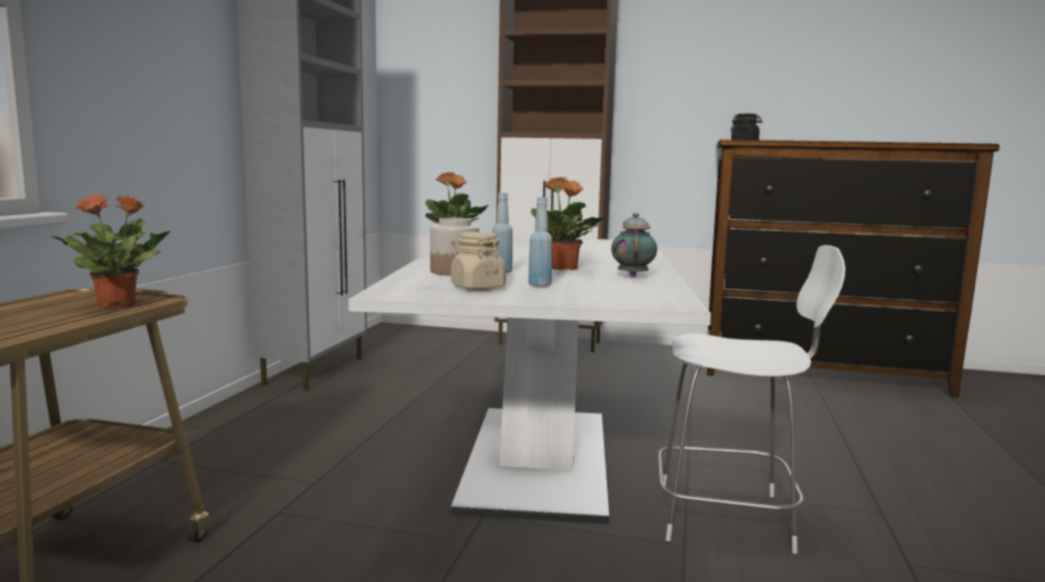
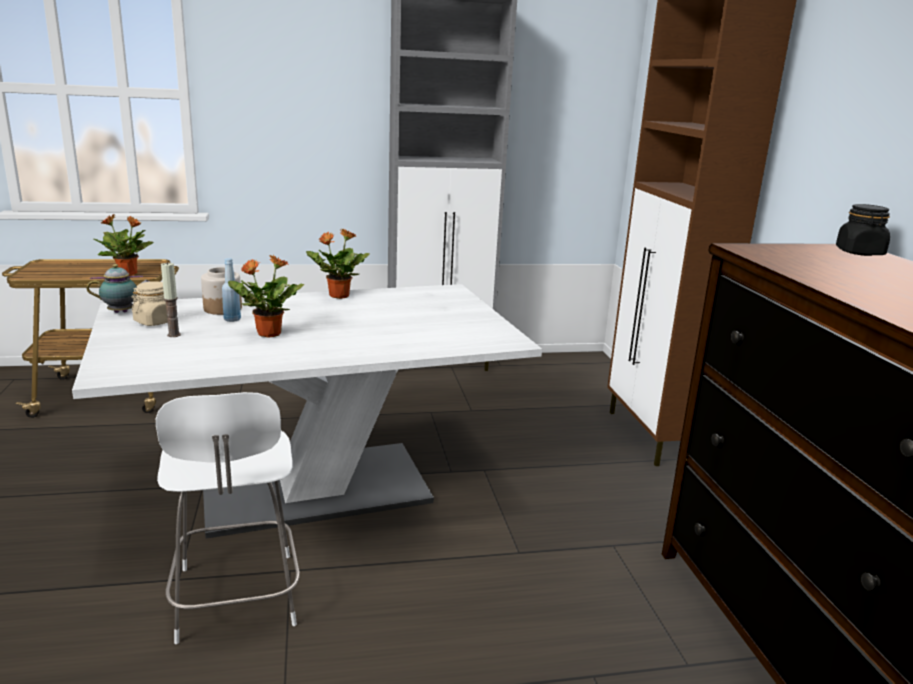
camera: 65 degrees right, 10 degrees up
(539, 285) = (174, 335): blue bottle -> candle
(633, 276) = (243, 357): teapot -> teapot (123, 312)

